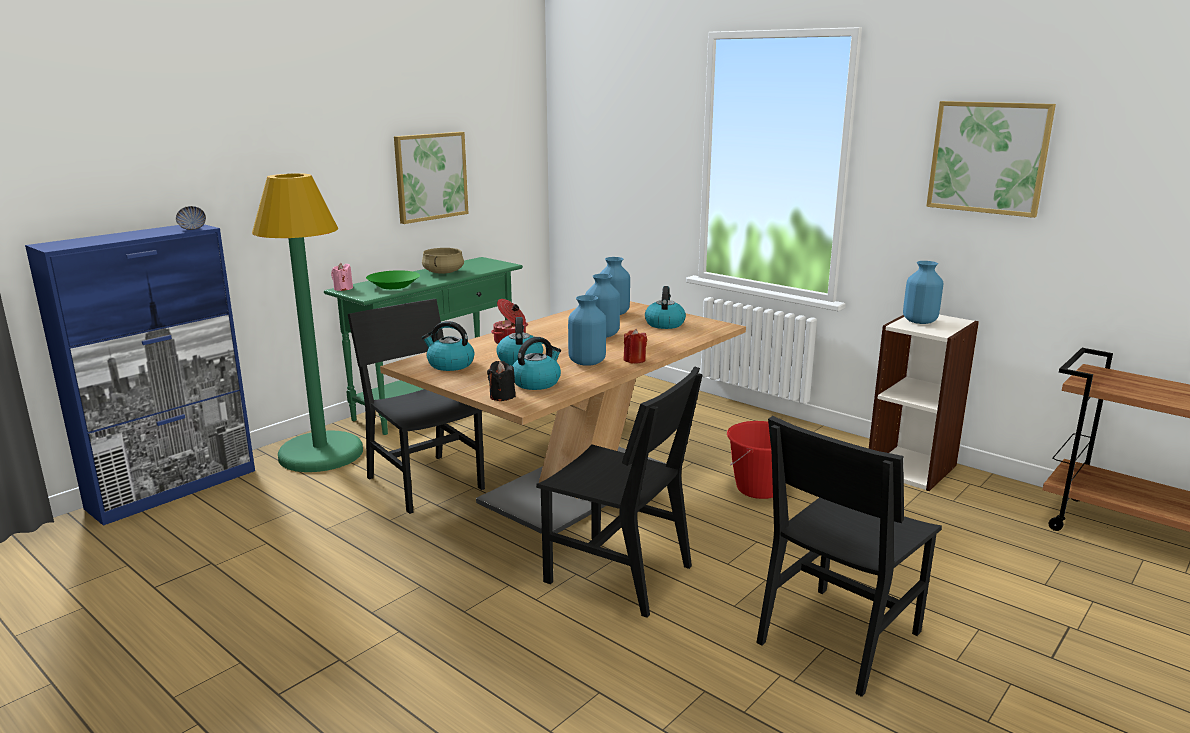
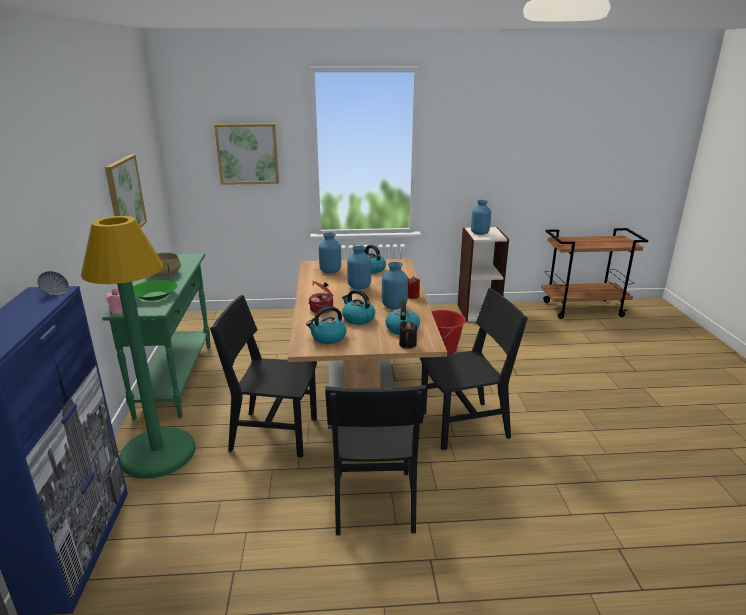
camera: 45 degrees left, 5 degrees up
(839, 637) = (579, 402): black chair -> black chair (374, 501)
(988, 157) = (496, 139): picture -> picture (247, 154)

